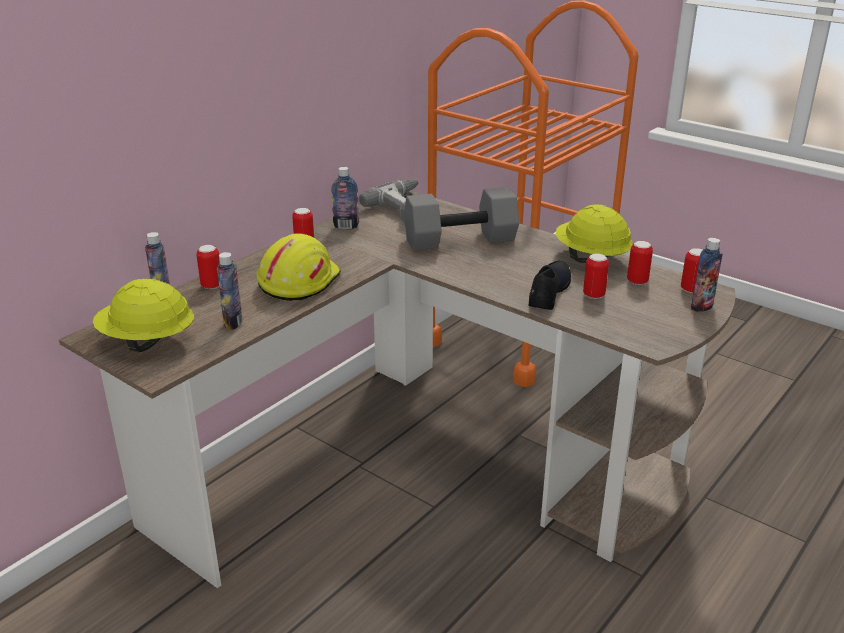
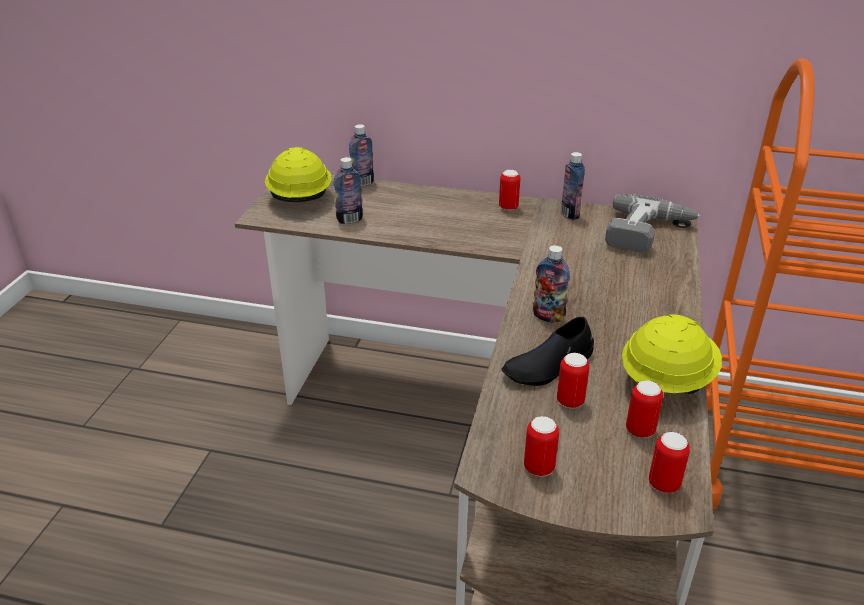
camera: 65 degrees right, 5 degrees up
(212, 286) = (400, 193): can -> can (539, 468)
(298, 281) = (440, 224): yellow hard hat -> none
(461, 239) = (614, 281): grey dumbbell -> none
(548, 292) = (548, 366): black shoe -> black shoe turned 150 degrees clockwise
(702, 306) = (623, 502): bottle -> bottle (548, 316)

